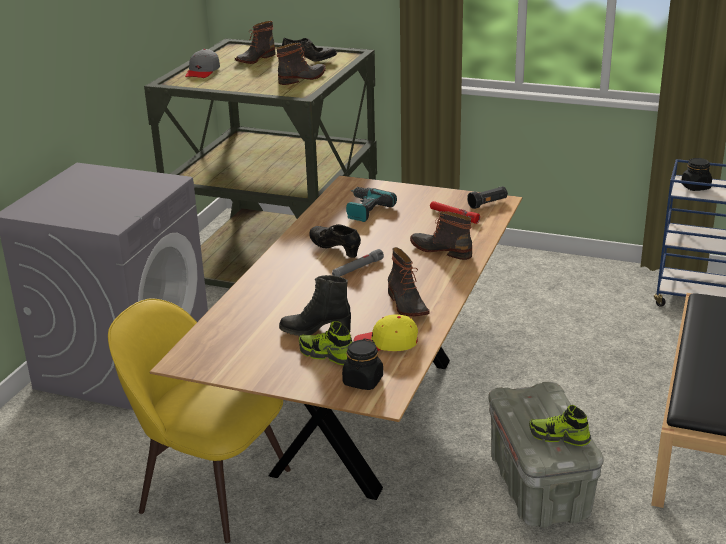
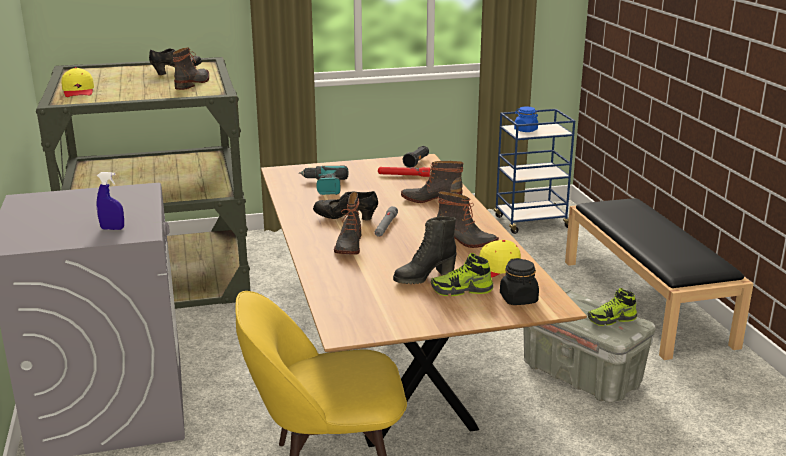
camera: 35 degrees left, 5 degrees down
(100, 214) = (112, 229): none -> blue spray bottle
(203, 71) = (78, 91): grey cap -> yellow cap
(254, 59) = (116, 76): boot -> boot (348, 245)
(695, 187) = (525, 130): black jar -> blue jar

